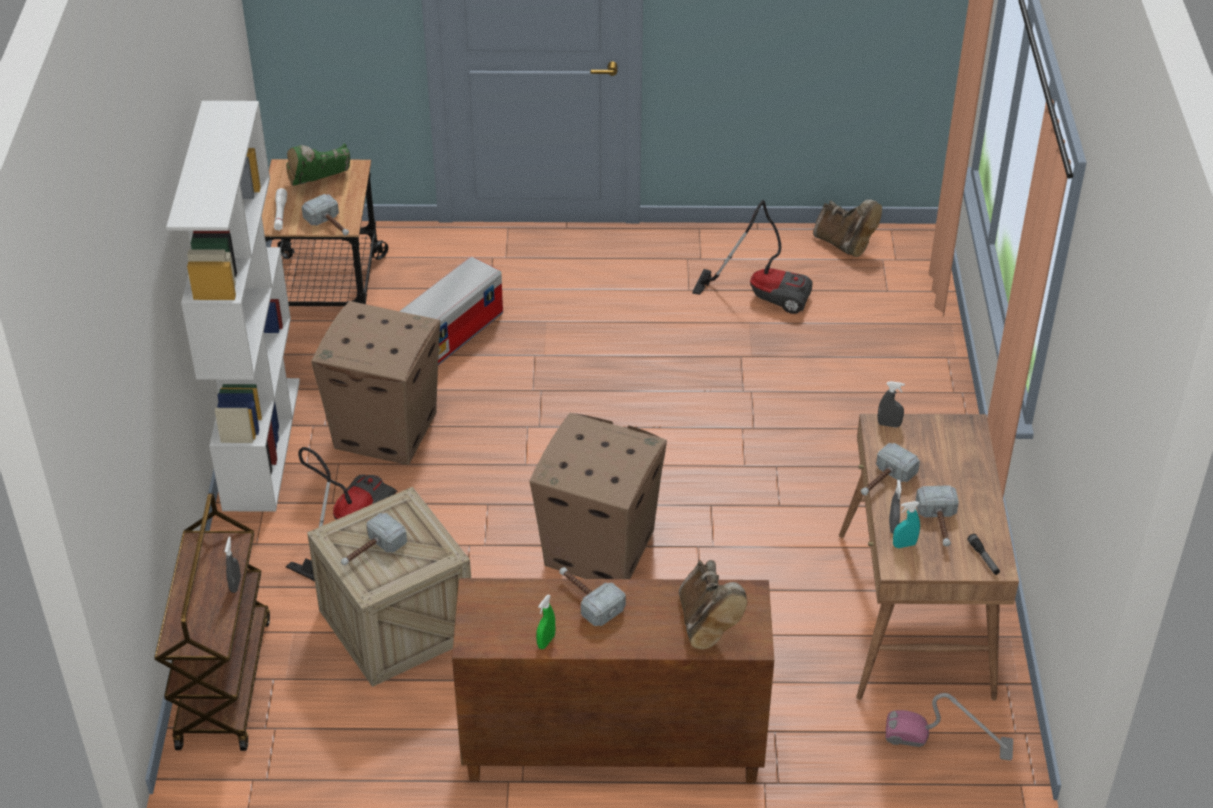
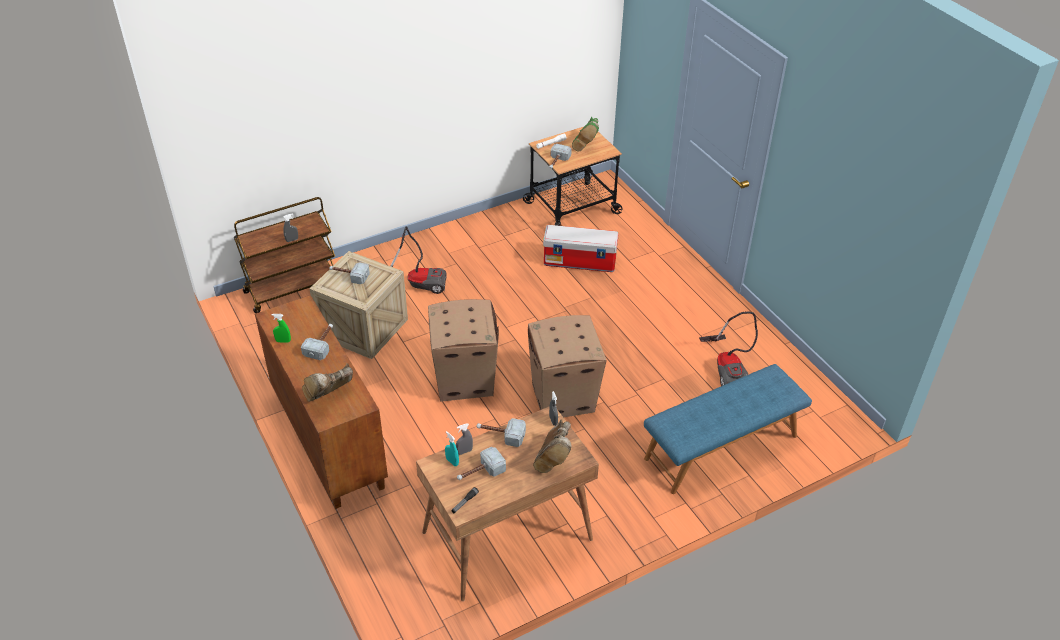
camera: 60 degrees right, 0 degrees up
(261, 443) = (451, 233): white bookcase -> none
(318, 184) = (585, 145): green boot -> green boot turned 105 degrees counterclockwise
(387, 430) = (492, 269): cardboard box -> cardboard box (563, 398)
(844, 244) = (809, 388): brown boot -> brown boot (553, 459)
(890, 359) = (721, 448): none -> blue bench
(948, 741) = (415, 588): vacuum cleaner -> none

